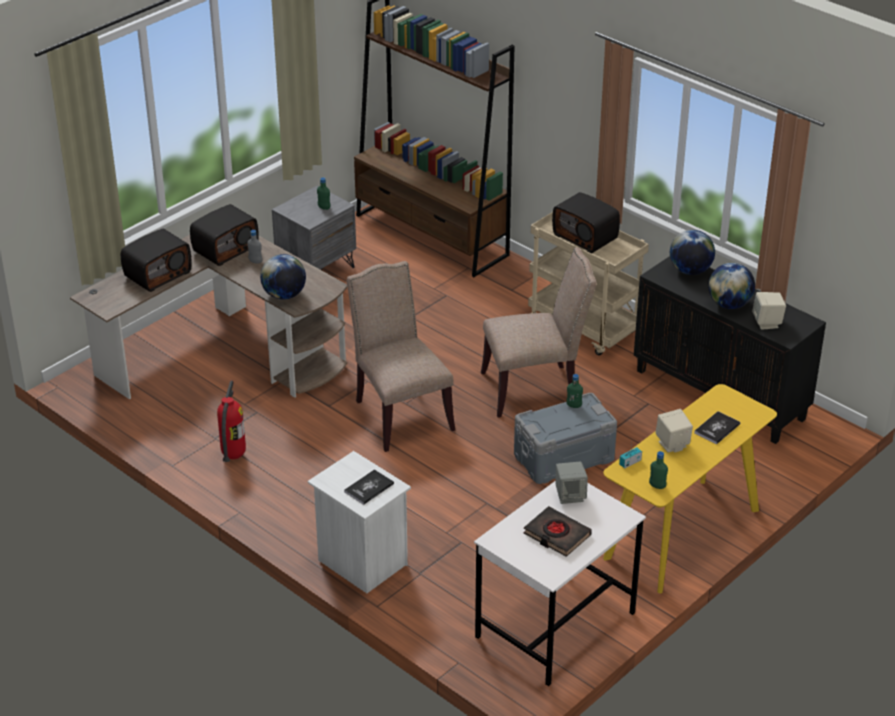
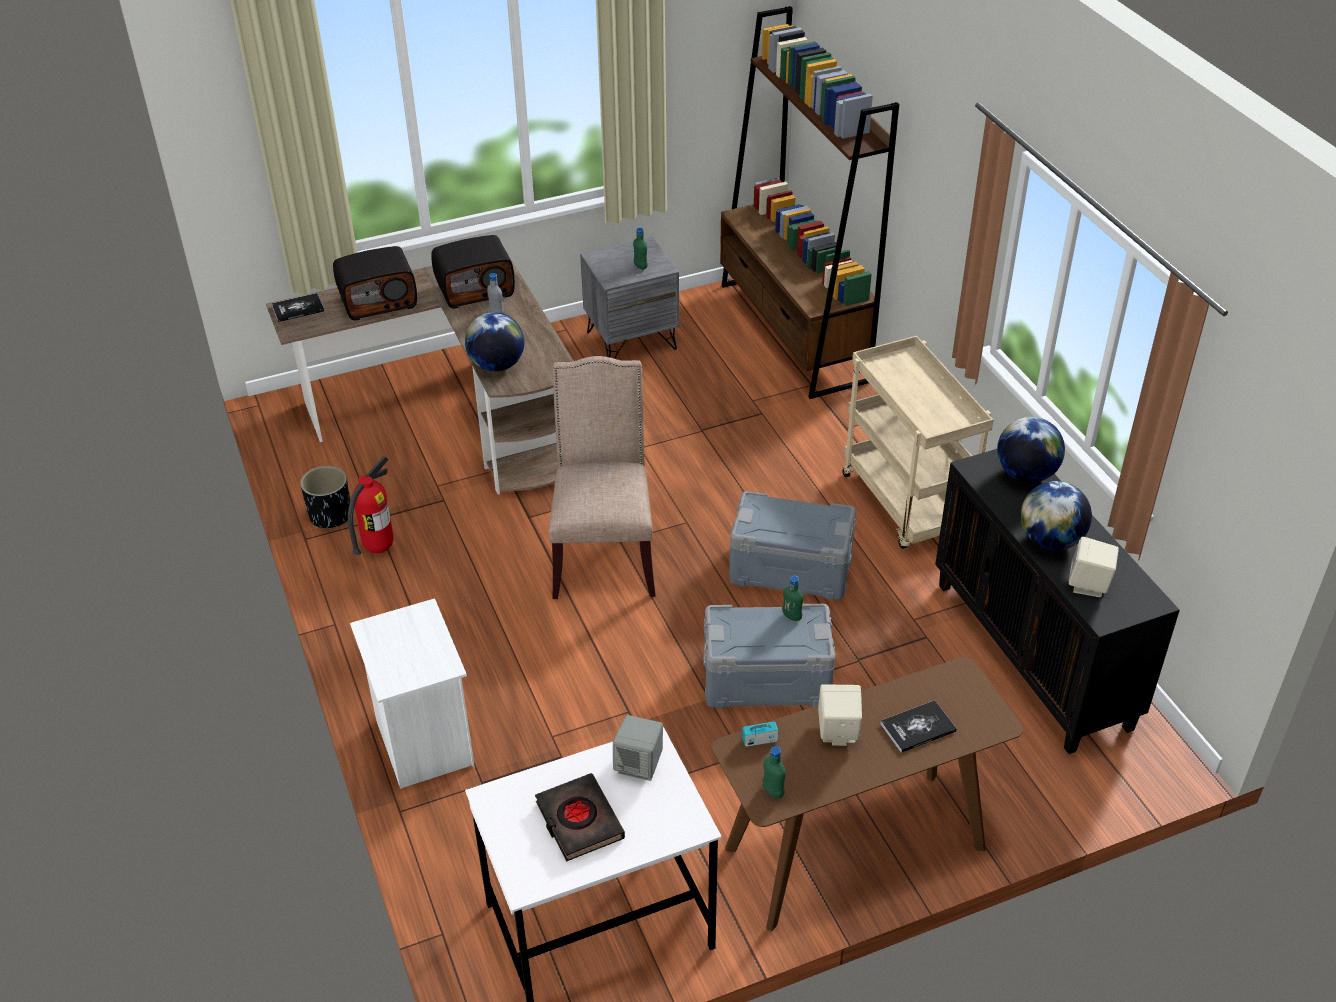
camera: 25 degrees right, 5 degrees up
(179, 445) = (330, 516): none -> black planter
(369, 488) = (414, 658): book -> book (298, 309)
(534, 388) = (790, 570): beige chair -> grey storage box
(586, 236) = (920, 387): radio -> none
(682, 534) = (855, 849): yellow console table -> brown console table

